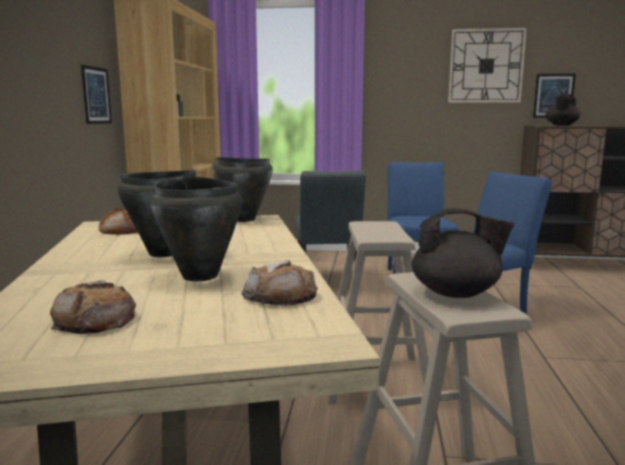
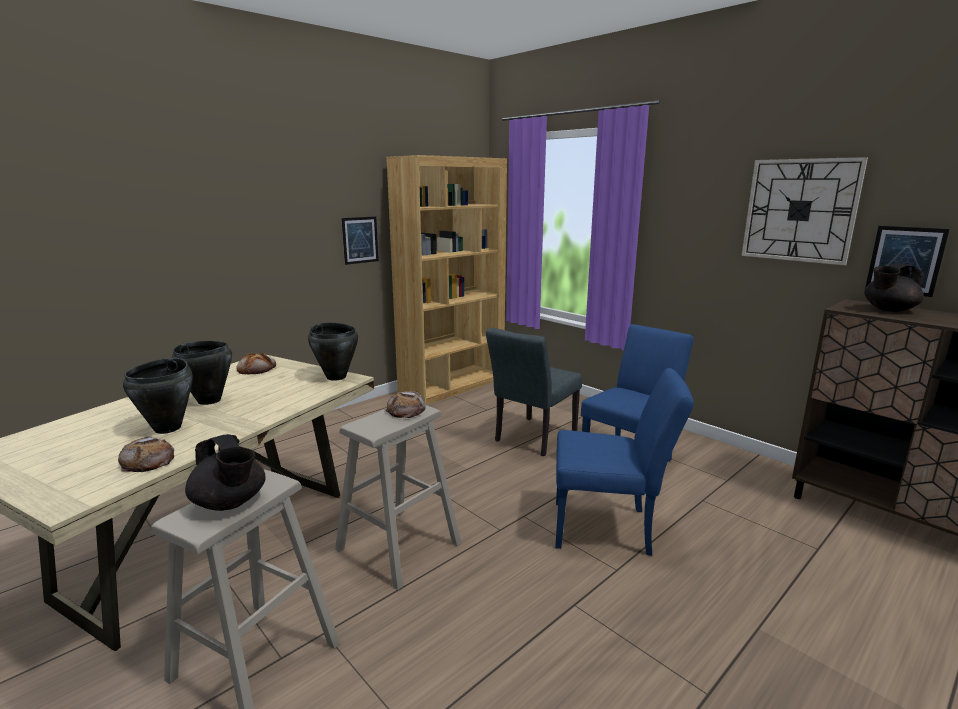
camera: 40 degrees right, 5 degrees up
(95, 319) = (63, 443): bread -> bread (406, 410)

